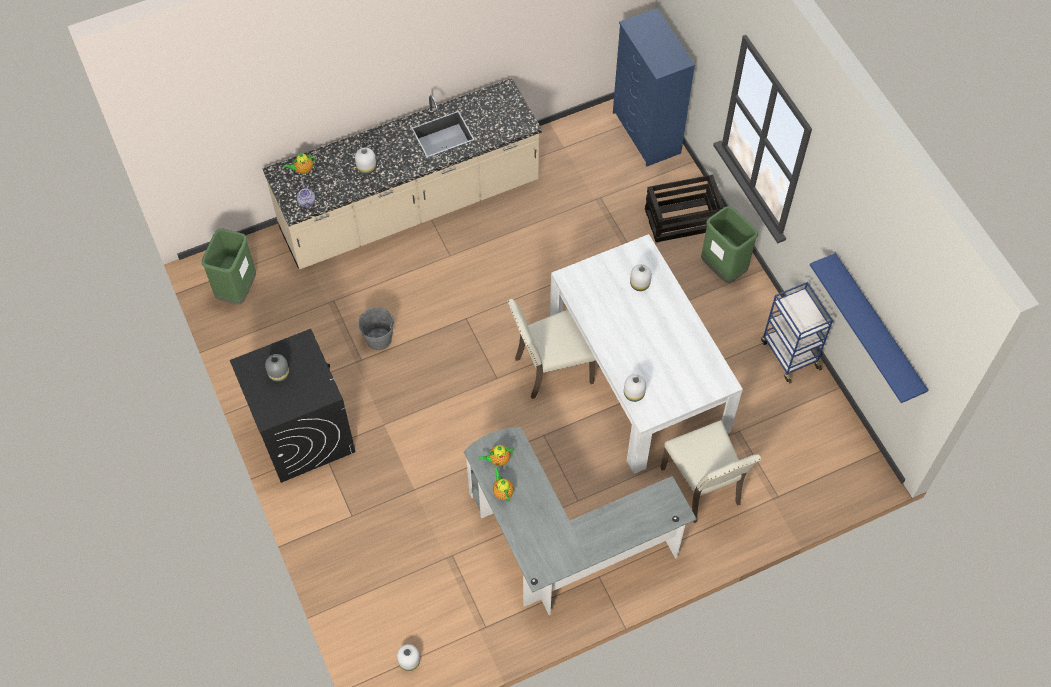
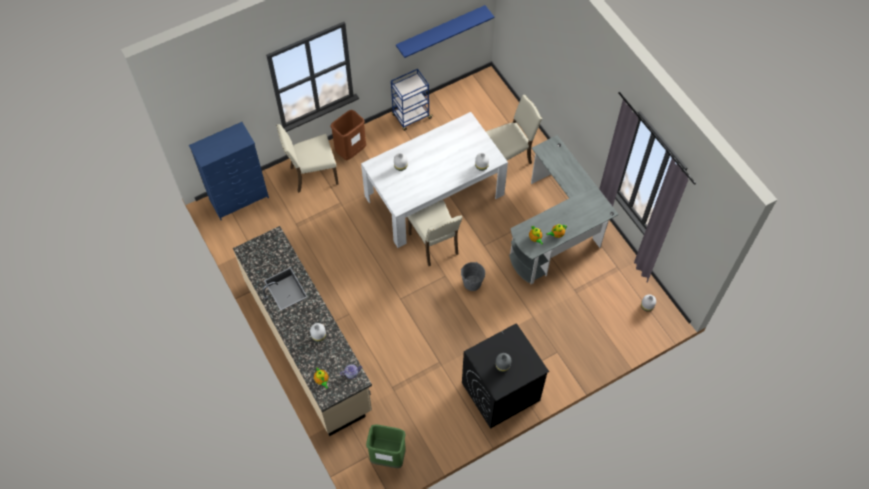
camera: 95 degrees left, 0 degrees up
(378, 339) = (421, 352): grey bucket -> grey bucket (472, 283)
(683, 219) = (312, 175): crate -> beige chair
(723, 269) = (351, 151): green trash can -> brown trash can

